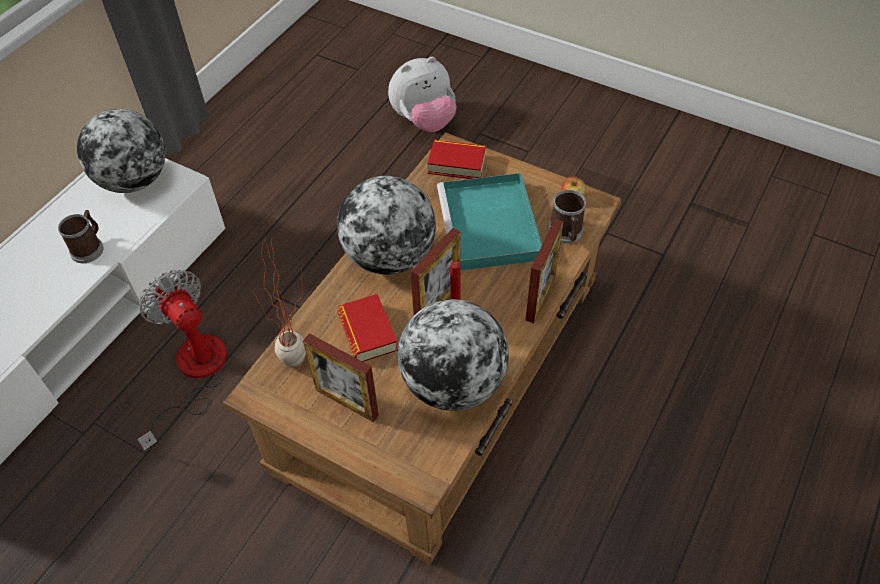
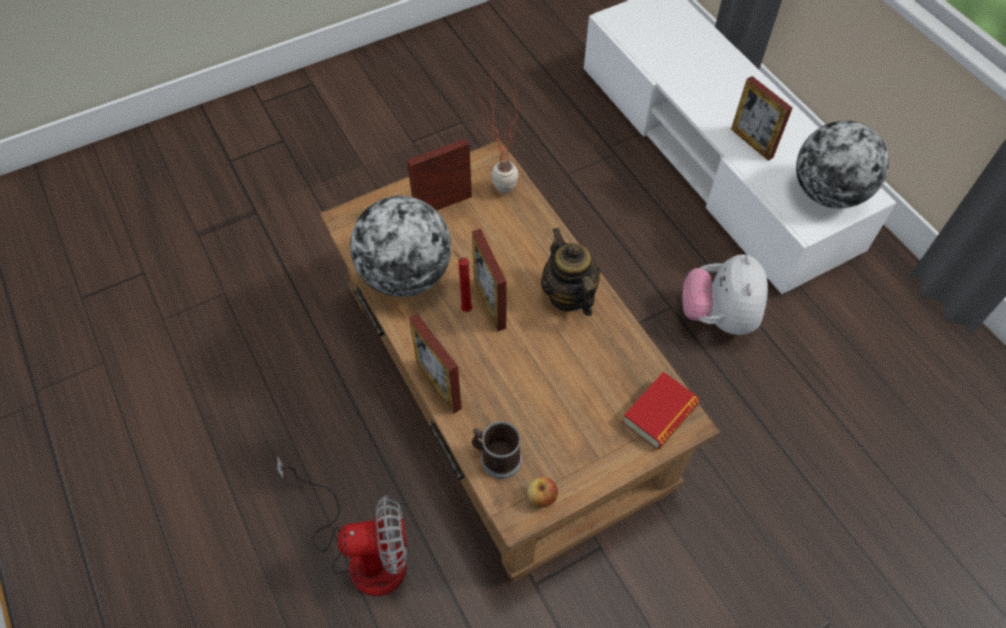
camera: 120 degrees right, 5 degrees up
(89, 248) = (751, 143): mug -> picture frame
(194, 373) = (622, 222): fan -> fan (363, 551)
(367, 333) = (496, 243): book -> none
(389, 256) = (568, 295): globe -> teapot
(424, 121) = (881, 567): plush toy -> plush toy (718, 316)
(490, 227) = (550, 394): turquoise tray -> none

